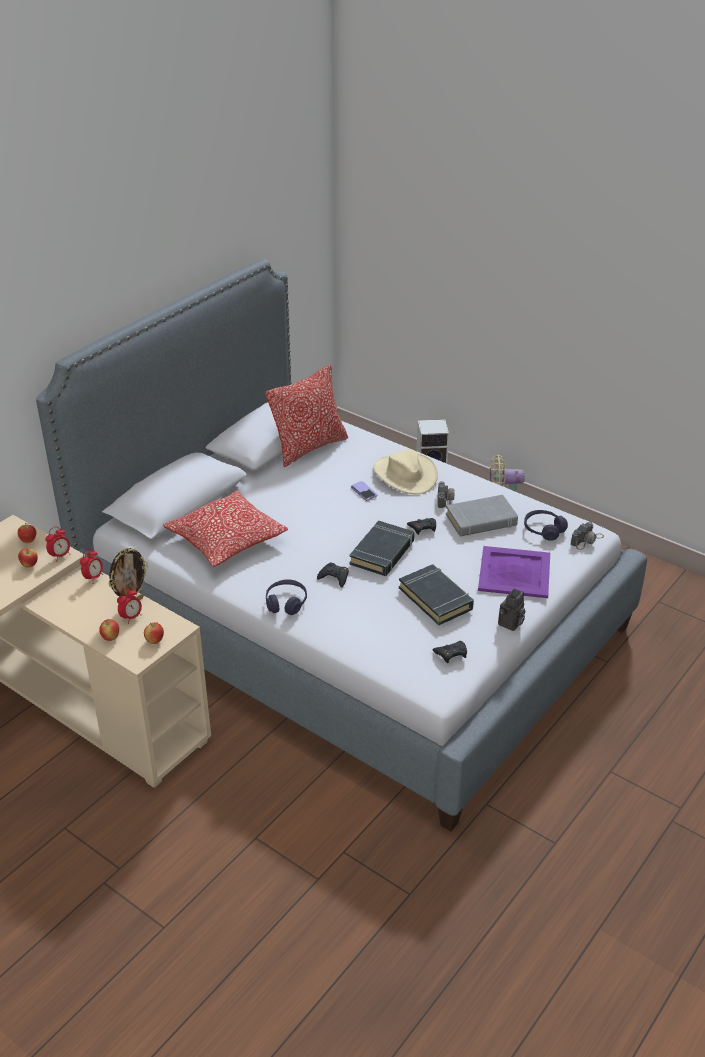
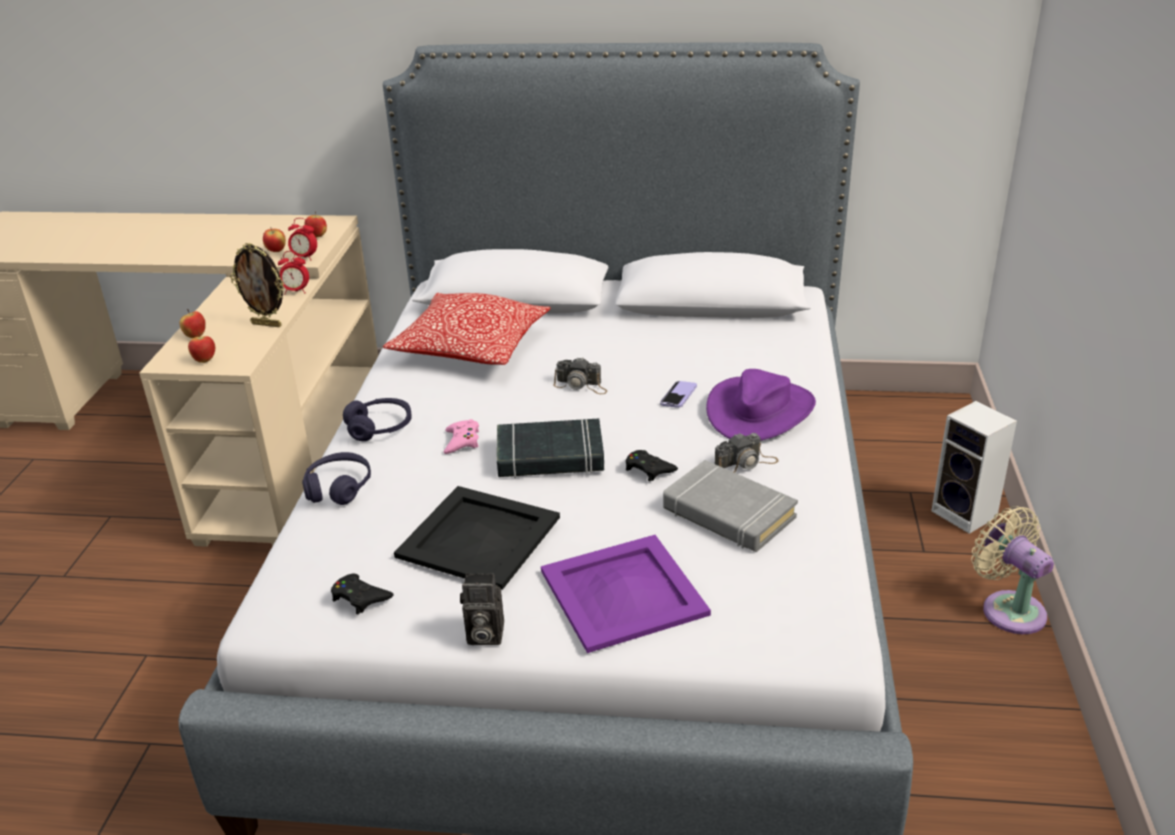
camera: 60 degrees right, 5 degrees down
(131, 617) = (240, 333): alarm clock -> none
(309, 447) = (727, 326): pillow -> none
(334, 577) = (462, 441): black game controller -> pink game controller
(405, 474) = (759, 410): beige hat -> purple hat
(436, 598) = (480, 536): black book -> black tray
(544, 530) = (776, 585): purple headphones -> purple headphones (338, 488)
(587, 540) = (805, 645): camera -> camera (581, 385)

